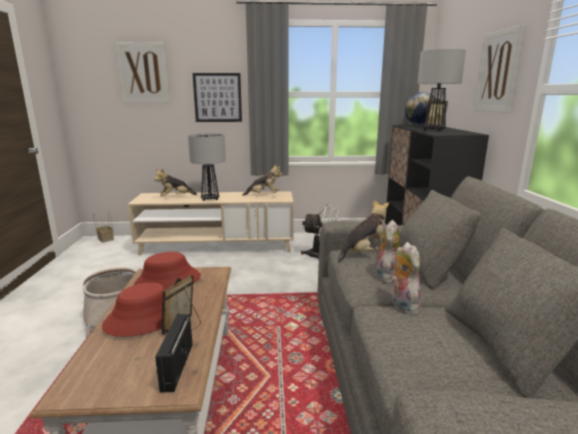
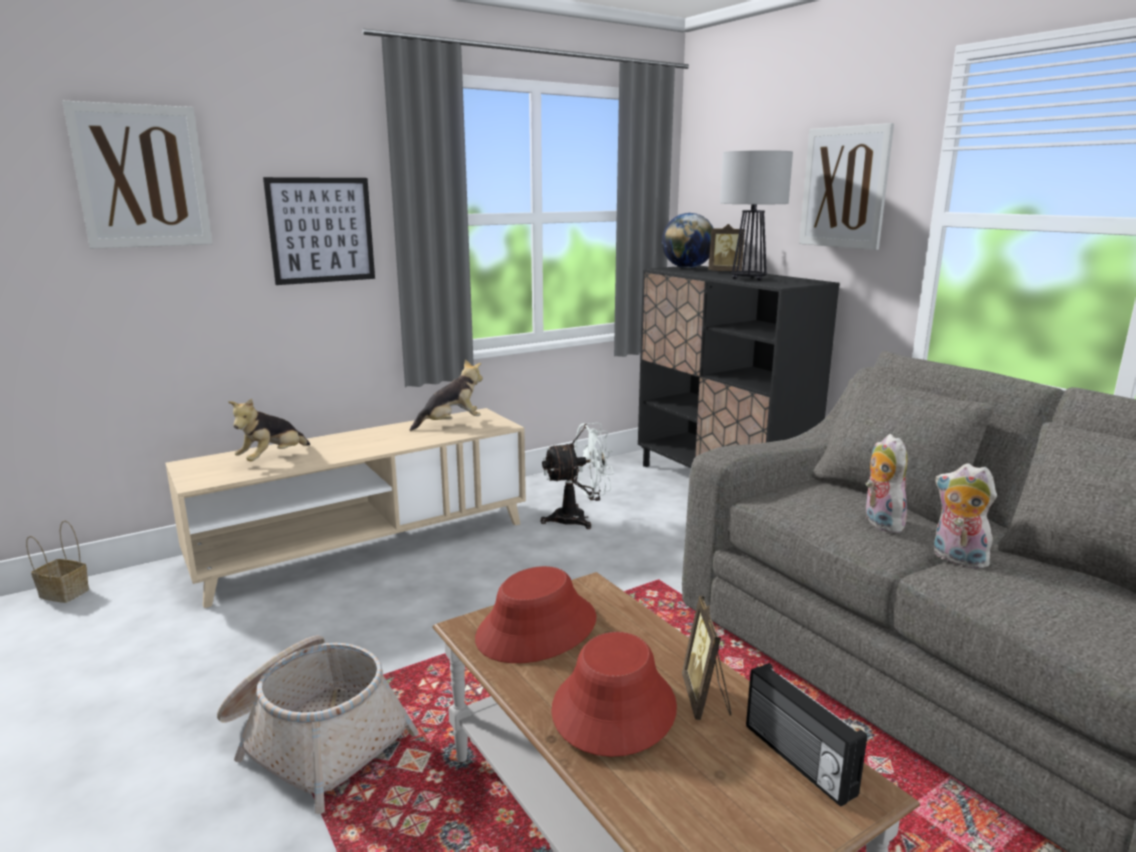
camera: 30 degrees left, 0 degrees up
(210, 199) = (358, 449): table lamp -> none
(364, 253) = (795, 495): plush toy -> none

